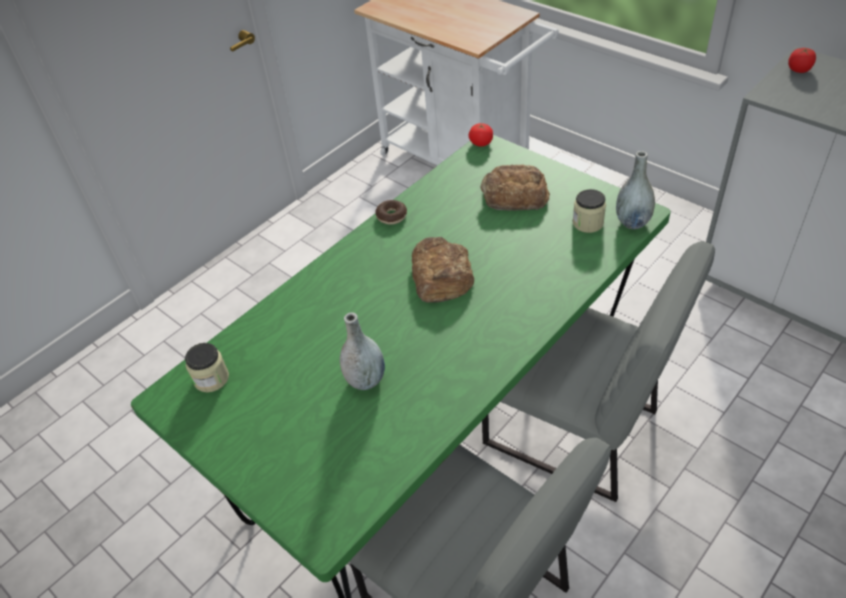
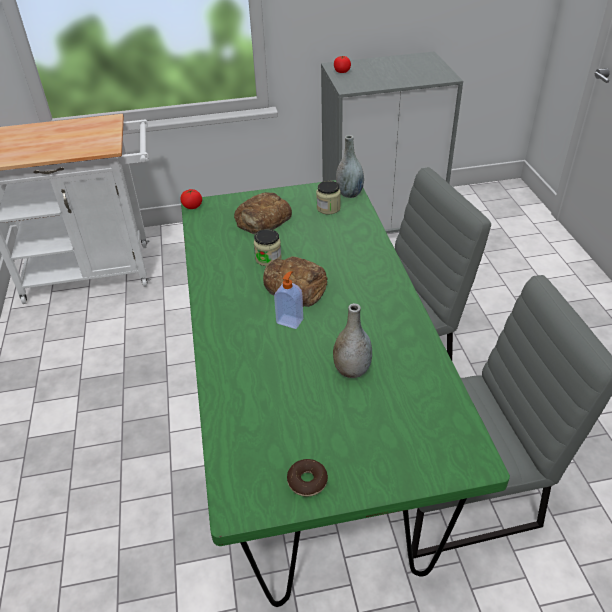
camera: 55 degrees left, 5 degrees down
(211, 378) = (250, 462): jar -> jar (268, 258)
(391, 216) = (204, 279): donut -> donut (307, 481)
(391, 301) = (290, 321): none -> soap dispenser

